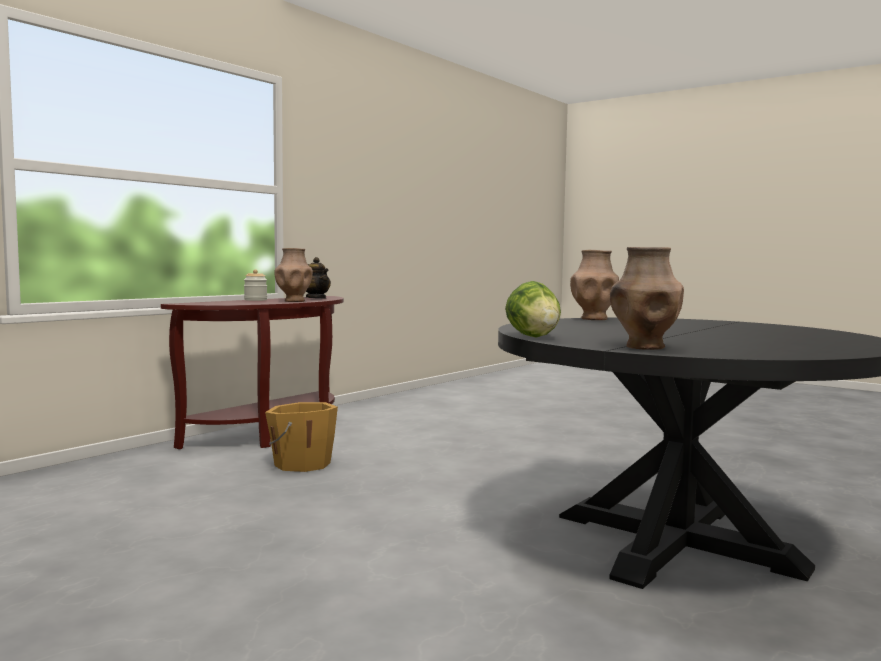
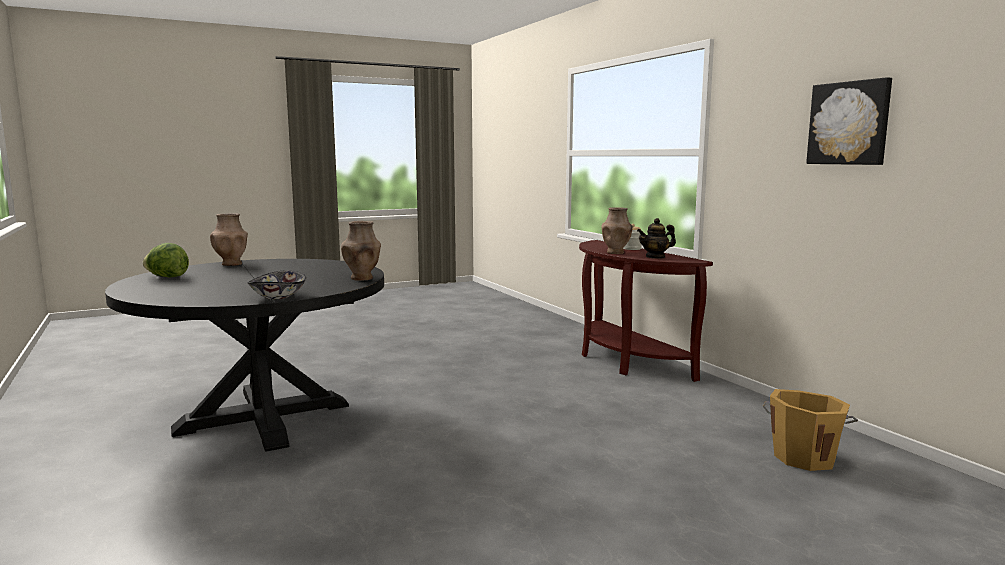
camera: 115 degrees right, 5 degrees up
(301, 464) = (530, 360): orange bucket -> orange bucket (804, 457)
(387, 182) = (849, 123): none -> picture
(534, 337) = (298, 259): lettuce -> lettuce (167, 277)
(723, 322) = (279, 297): none -> bowl

